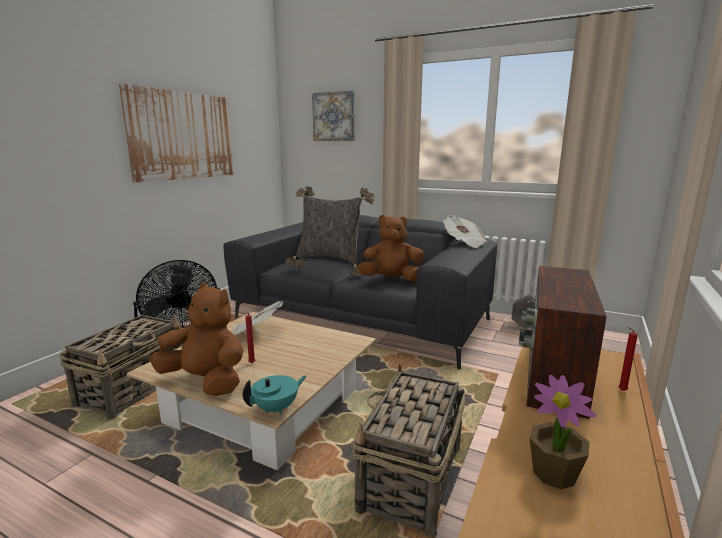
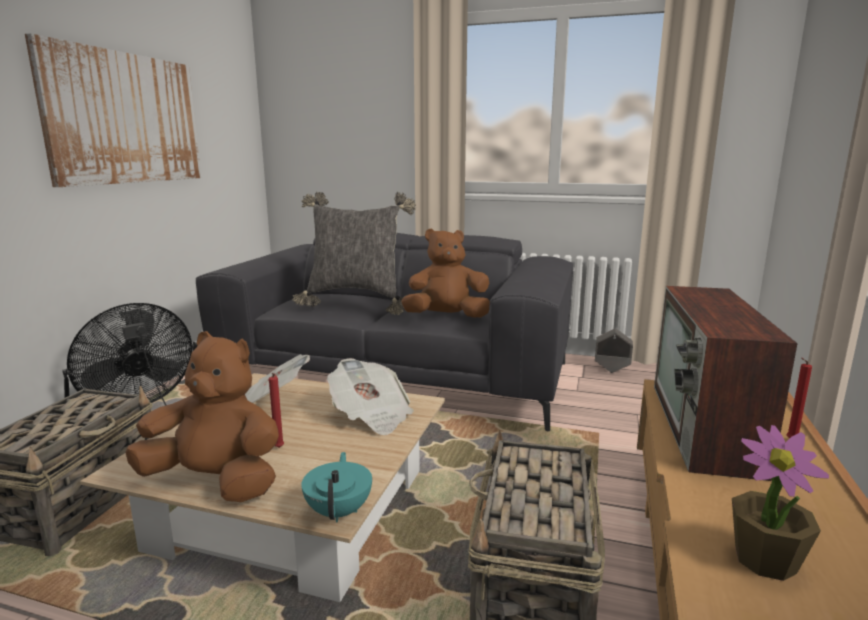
camera: 10 degrees left, 0 degrees up
(276, 408) = (339, 511): turquoise teapot -> turquoise teapot turned 45 degrees counterclockwise
(334, 116) = (341, 97): picture -> none
(464, 243) = (535, 264): newspaper -> newspaper (371, 416)

